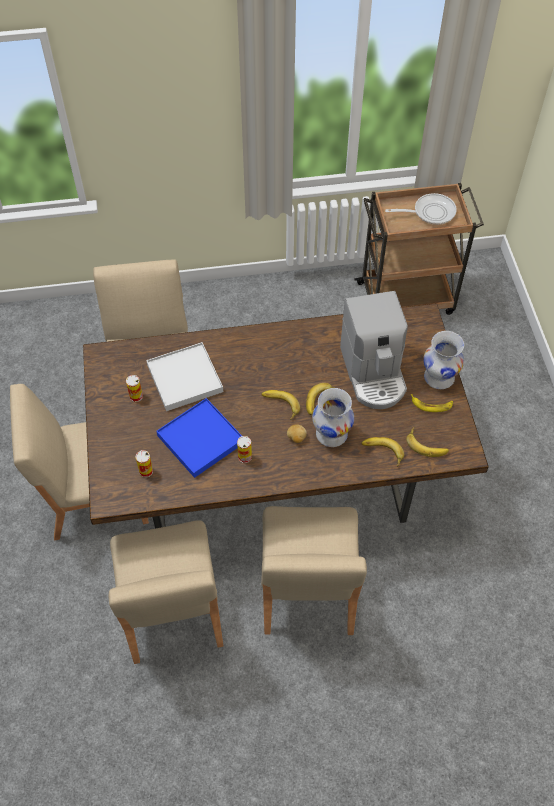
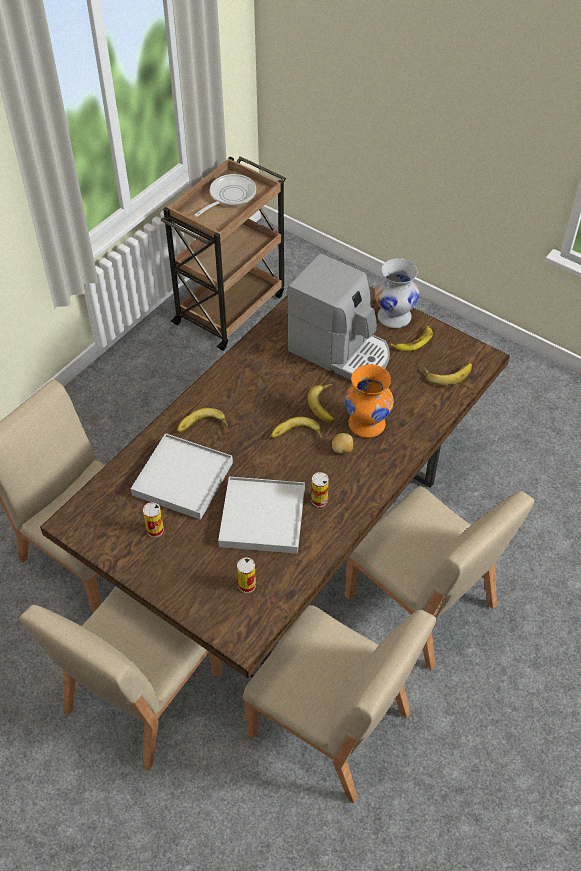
camera: 45 degrees left, 5 degrees down
(200, 439) = (262, 517): blue tray -> white tray
(331, 434) = (367, 424): white vase -> orange vase
(382, 453) = (423, 407): banana -> banana (202, 427)

